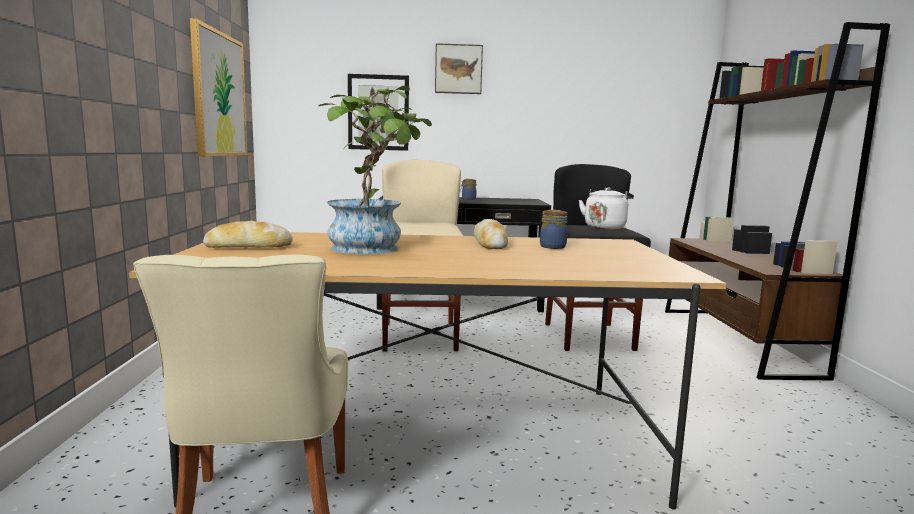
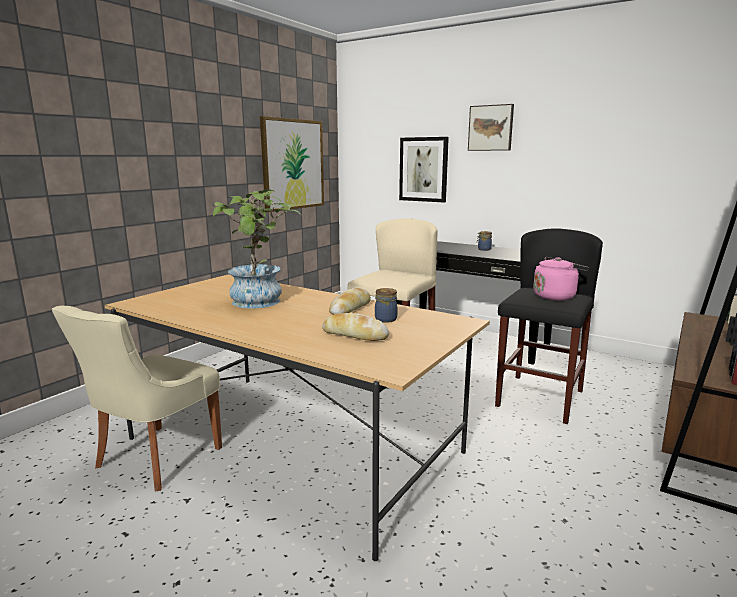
camera: 35 degrees right, 5 degrees up
(248, 246) = (199, 291): bread -> bread (354, 335)
(605, 227) = (556, 296): white kettle -> pink kettle

